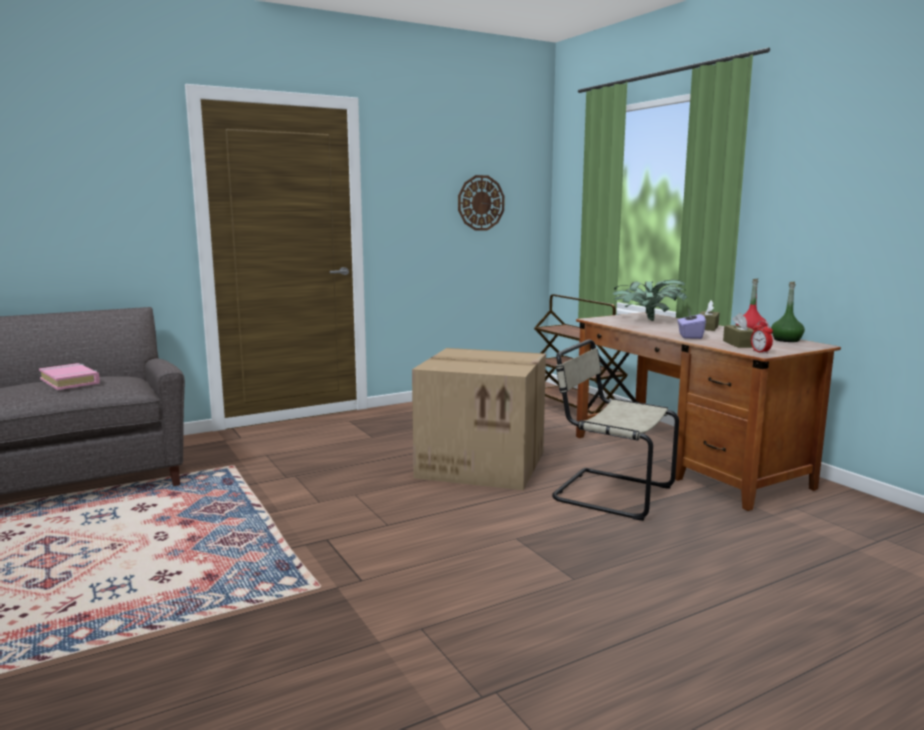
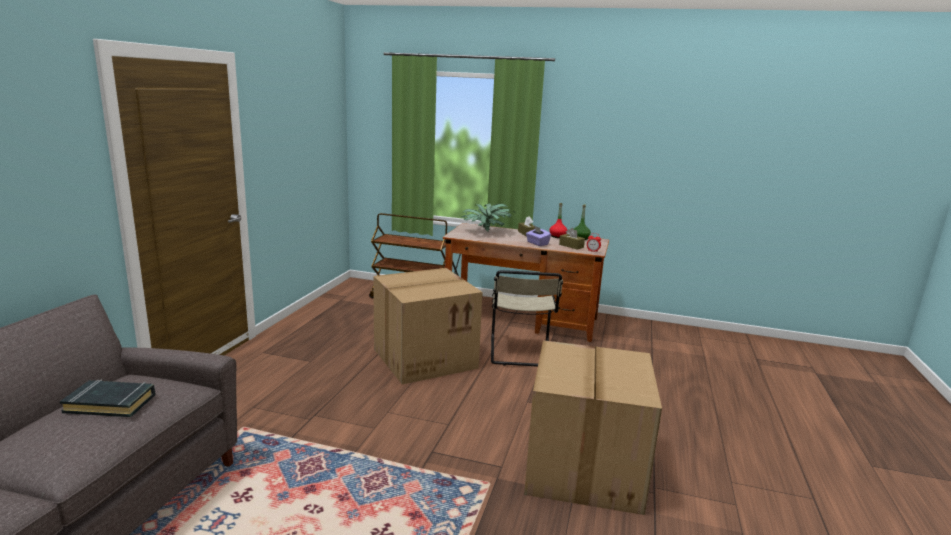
camera: 45 degrees left, 5 degrees up
(70, 381) = (111, 403): pink book -> black book
(447, 623) = (582, 466): none -> cardboard box
(480, 203) = (312, 141): wall clock -> none
(608, 493) = (521, 354): beige chair -> beige chair turned 75 degrees counterclockwise

